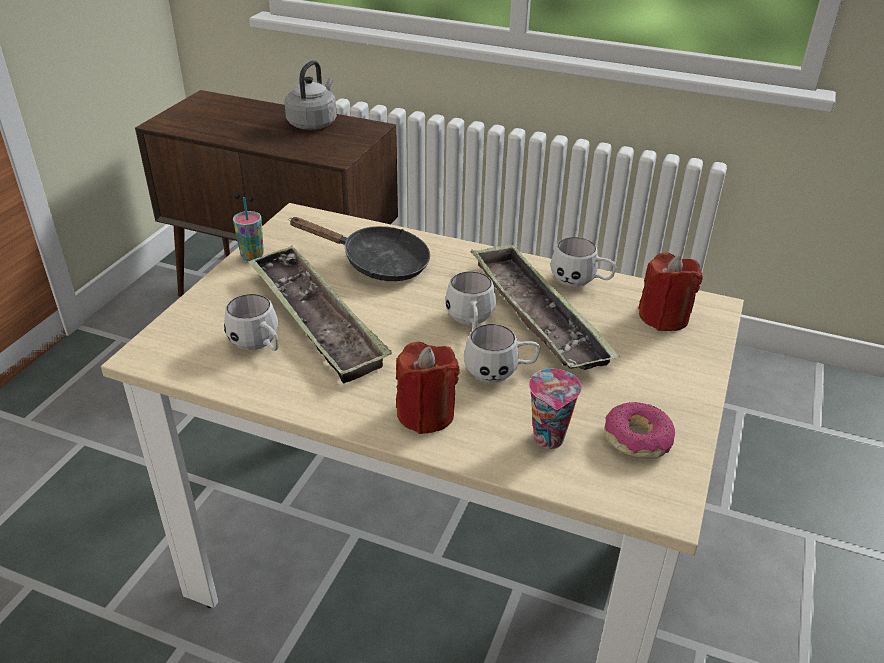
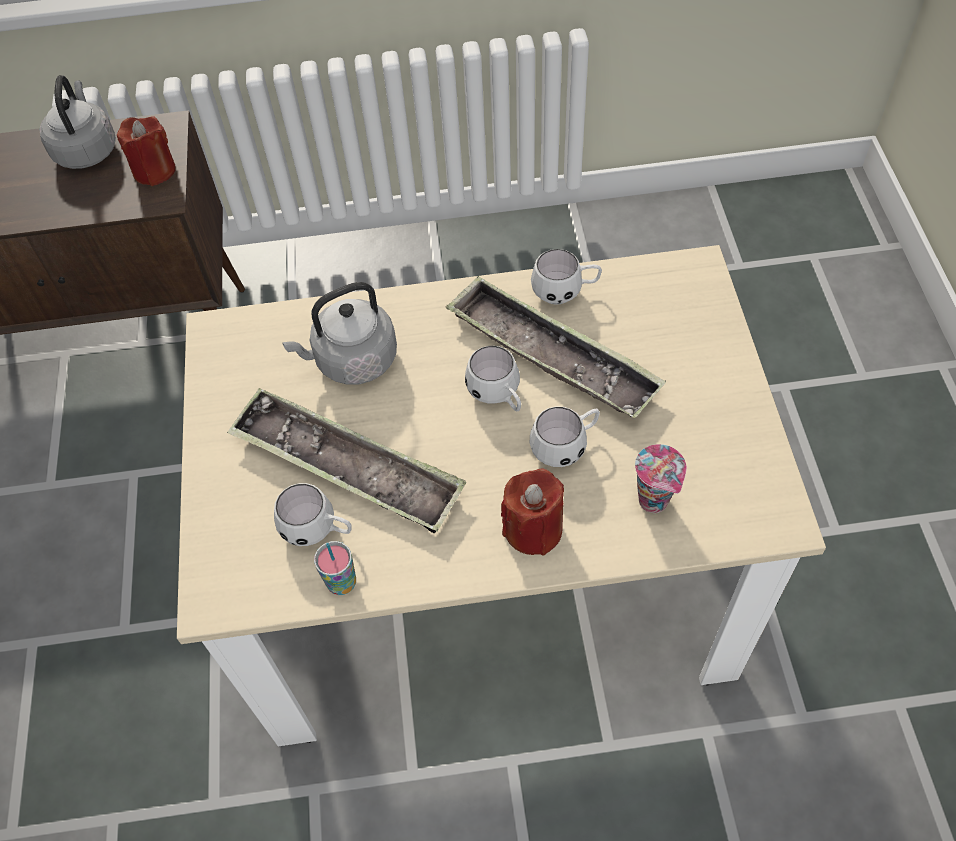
camera: 25 degrees left, 20 degrees up
(252, 257) = (213, 414): cup -> cup (342, 583)
(377, 263) = (352, 361): black frying pan -> grey kettle
(637, 439) = (723, 462): donut -> none
(663, 317) = (664, 303): red candle -> red candle (154, 170)

